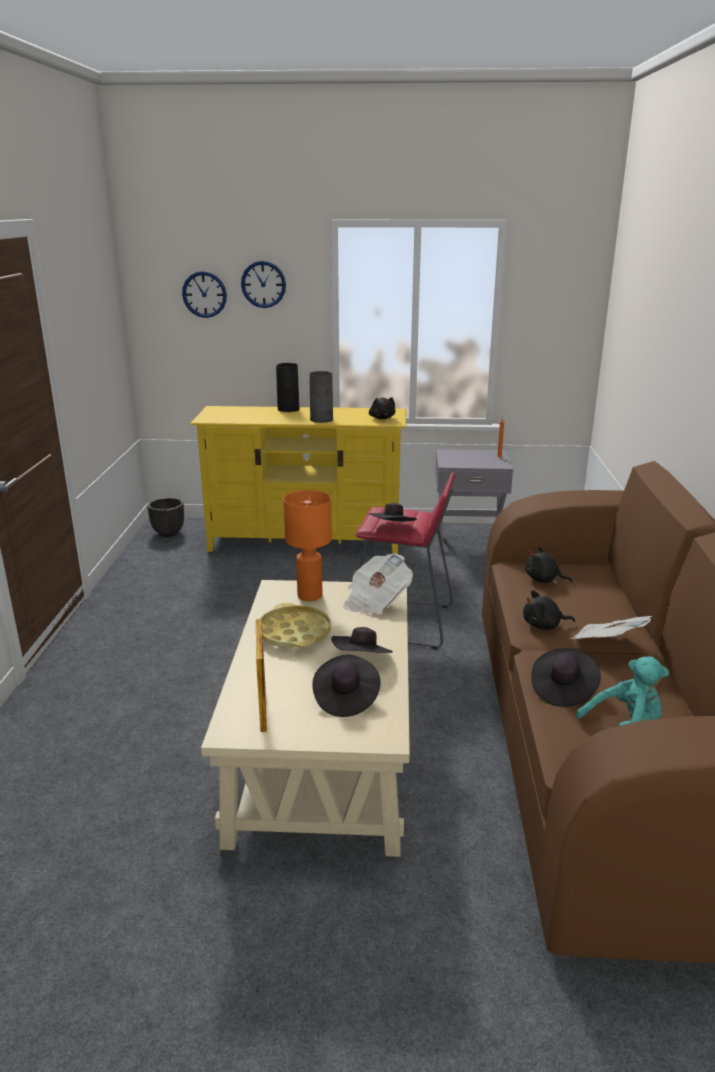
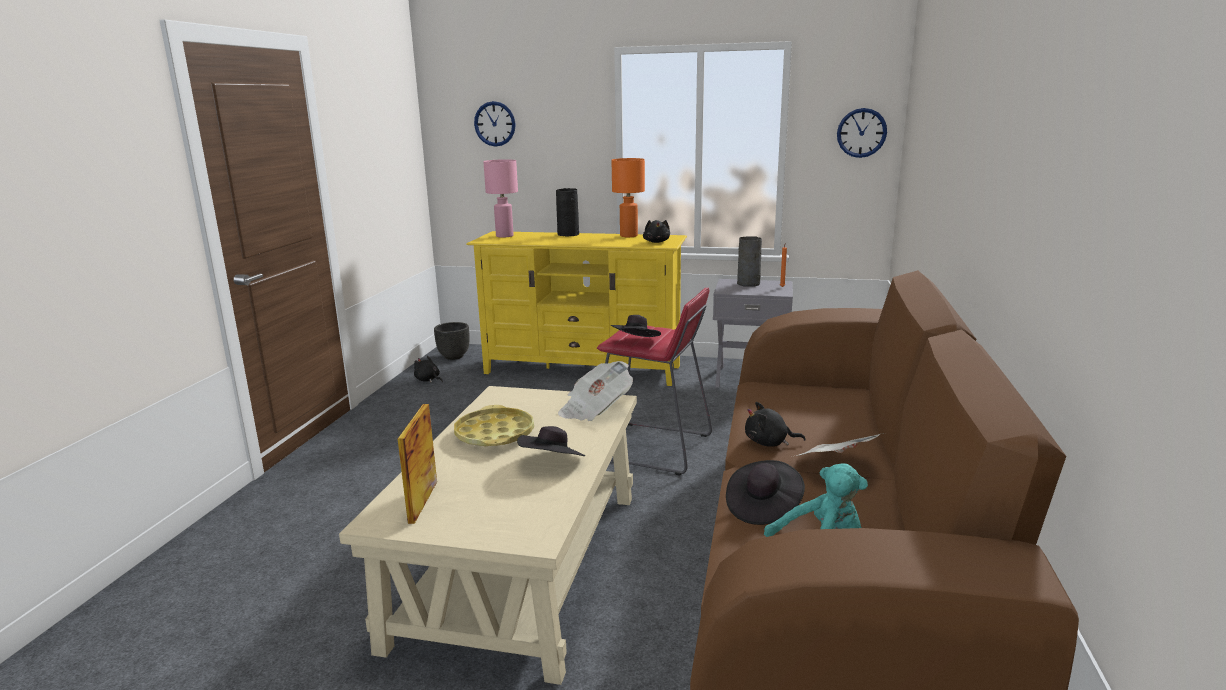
camera: 10 degrees right, 5 degrees down
(224, 412) = (504, 236): none -> pink table lamp
(263, 284) = (550, 113): wall clock -> wall clock (861, 133)
(309, 595) = (529, 402): orange table lamp -> orange table lamp (628, 236)
(322, 420) = (595, 242): grey vase -> grey vase (749, 284)
(345, 698) = (515, 498): black hat -> none
(543, 580) = (788, 400): black plush toy -> black plush toy (428, 380)

